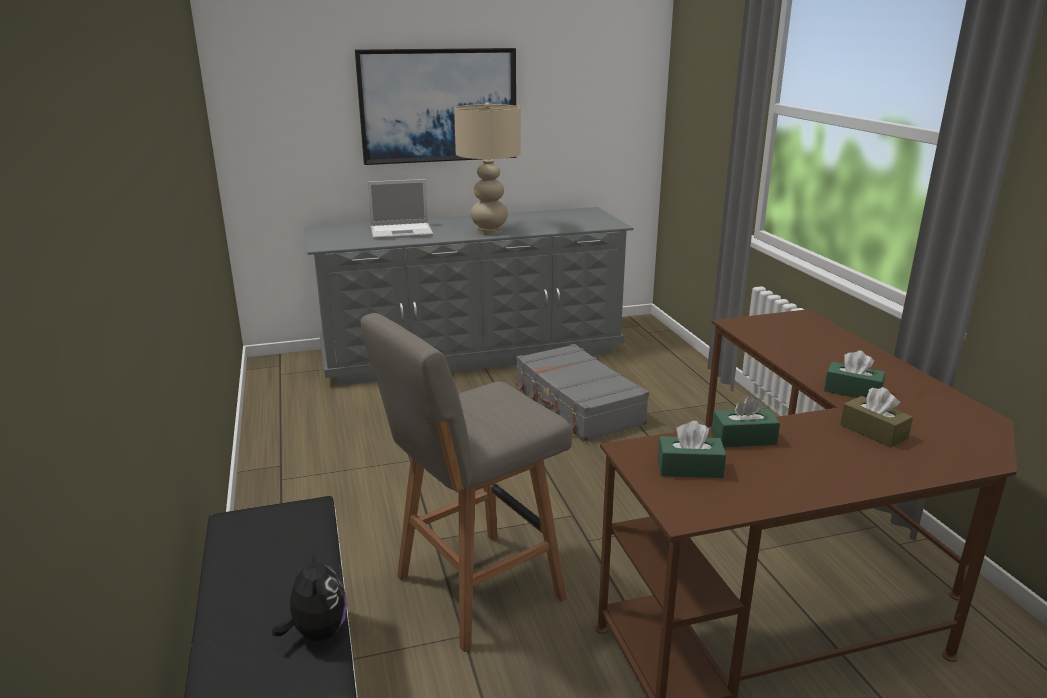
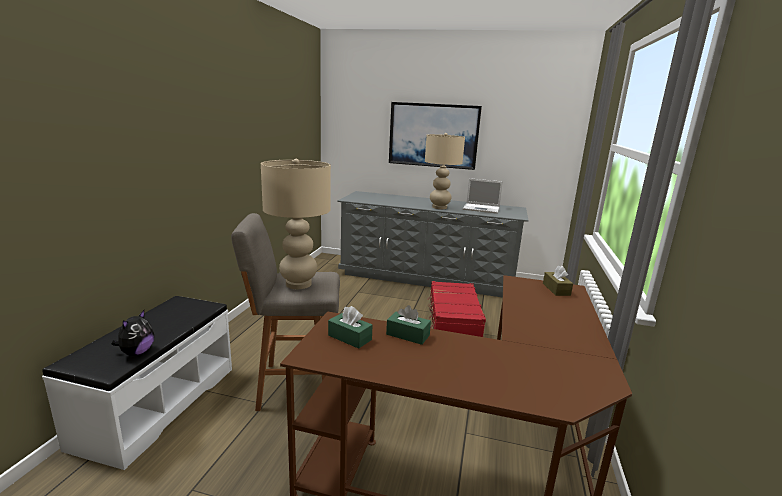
camera: 30 degrees right, 5 degrees down
(402, 231) = (395, 200): laptop -> laptop (482, 209)
(489, 417) = (298, 284): none -> beige table lamp
(577, 405) = (453, 318): grey suitcase -> red suitcase
(852, 391) = (529, 335): green tissue box -> none
(873, 431) = (501, 360): brown tissue box -> brown tissue box (556, 289)

